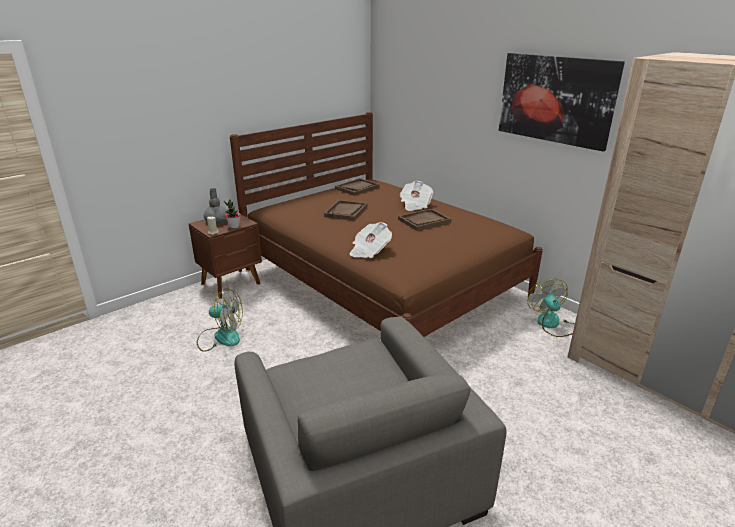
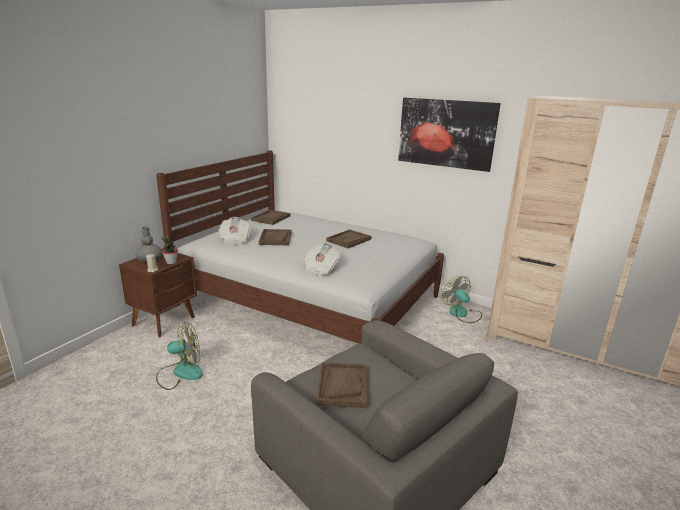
camera: 20 degrees left, 5 degrees down
(325, 381) = (342, 386): none -> brown tray
(382, 283) = (310, 300): brown bed -> white bed
(415, 205) = (332, 228): newspaper -> newspaper (234, 240)

